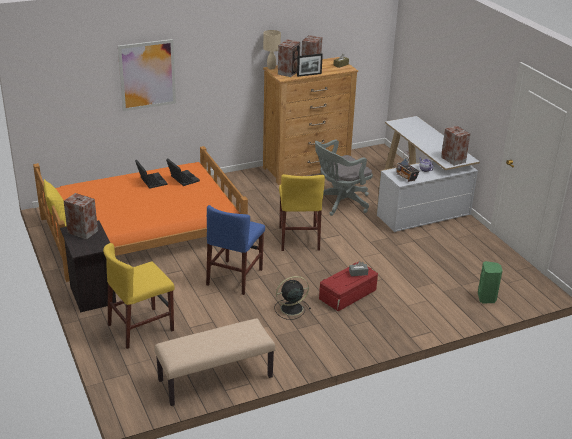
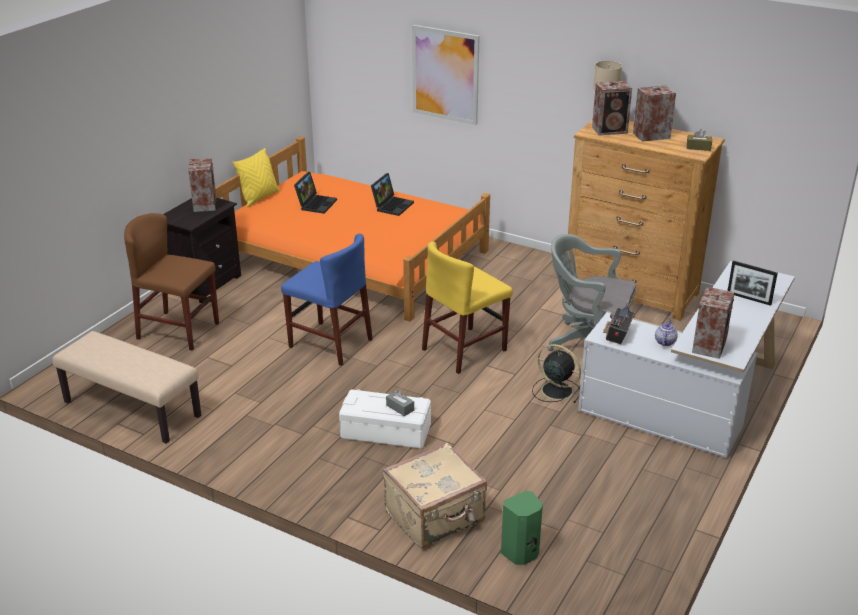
camera: 55 degrees right, 0 degrees up
(141, 327) = (178, 331): yellow chair -> brown chair
(182, 179) = (422, 218): laptop -> laptop (316, 204)
(235, 277) = (330, 343): blue chair -> blue chair turned 135 degrees counterclockwise
(290, 309) = (310, 403): black fan -> black fan (555, 390)
(309, 75) = (627, 141): picture frame -> picture frame (749, 298)
(348, 295) = (385, 432): red storage box -> white storage box
(437, 310) = (436, 517): none -> beige suitcase

